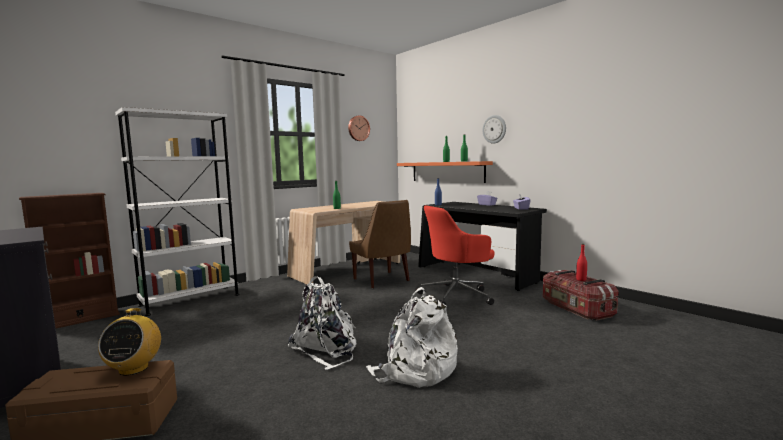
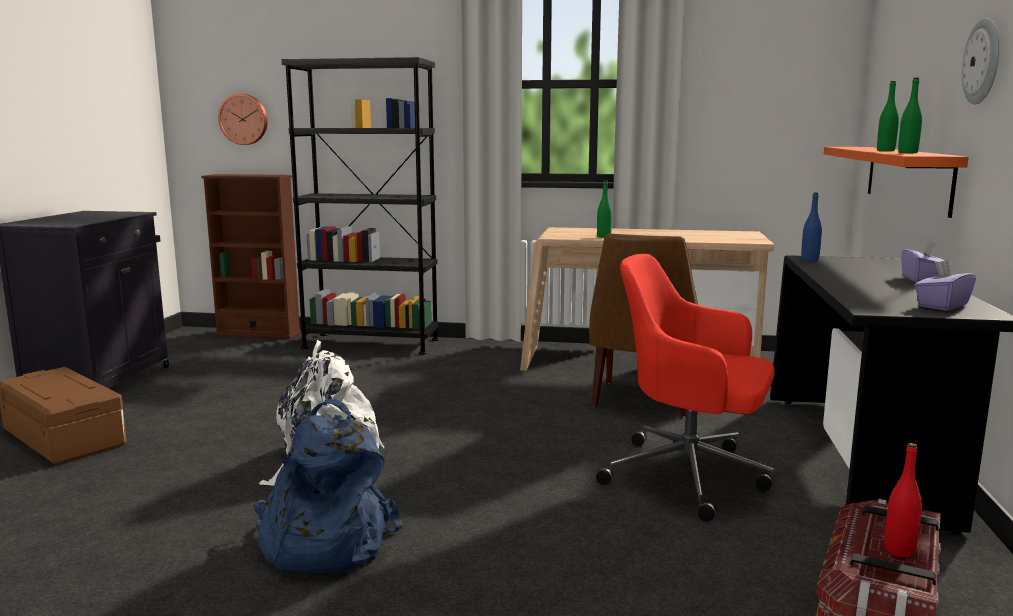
camera: 50 degrees right, 5 degrees up
(134, 368) = (83, 388): radio -> none
(190, 300) = (371, 344): white bookcase -> black bookcase
(358, 128) = (742, 65): wall clock -> wall clock (244, 119)
(415, 370) = (322, 543): white backpack -> blue backpack

